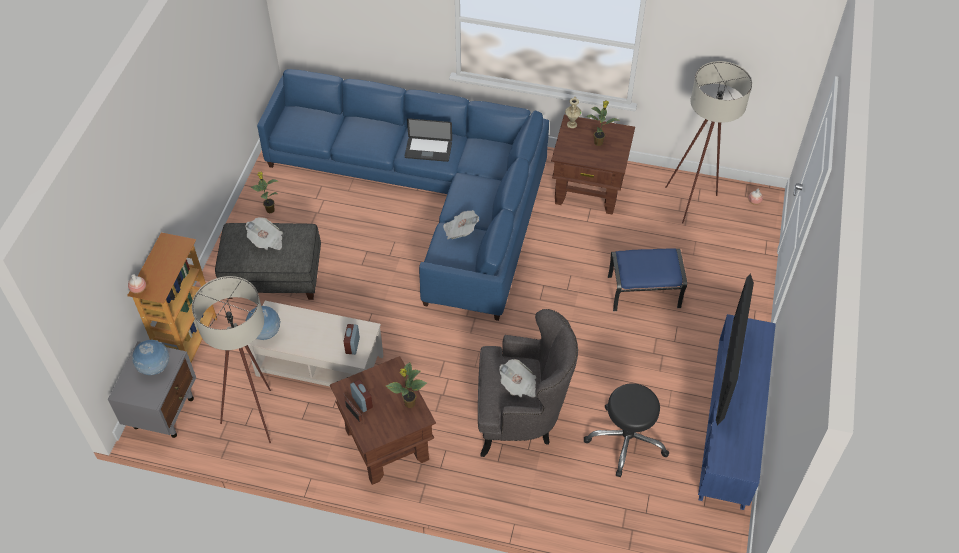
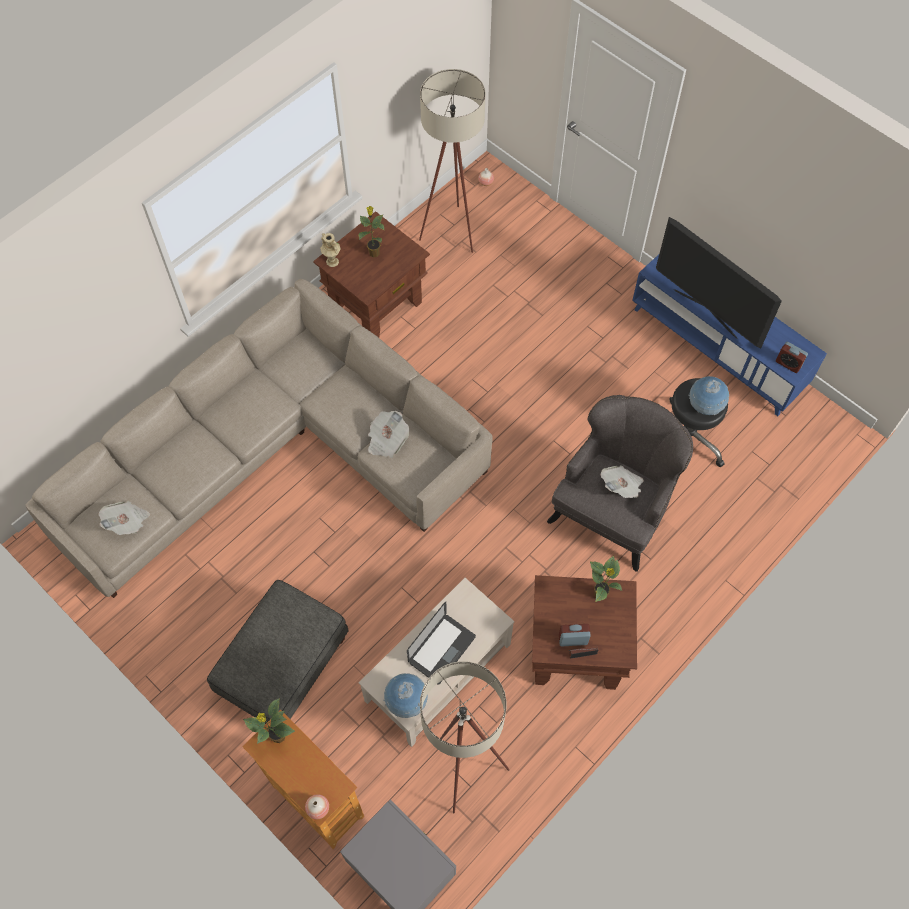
camera: 60 degrees left, 10 degrees up
(155, 368) = (393, 845): globe -> globe (705, 406)
(266, 241) = (272, 642): newspaper -> newspaper (127, 522)
(269, 209) = (181, 626): potted plant -> potted plant (277, 736)
(352, 345) = (477, 618): alarm clock -> alarm clock (788, 364)
(427, 194) = (276, 453): blue sofa -> beige sofa
(428, 150) = (252, 413): laptop -> laptop (442, 649)
(644, 291) = (531, 329): blue ottoman -> none

